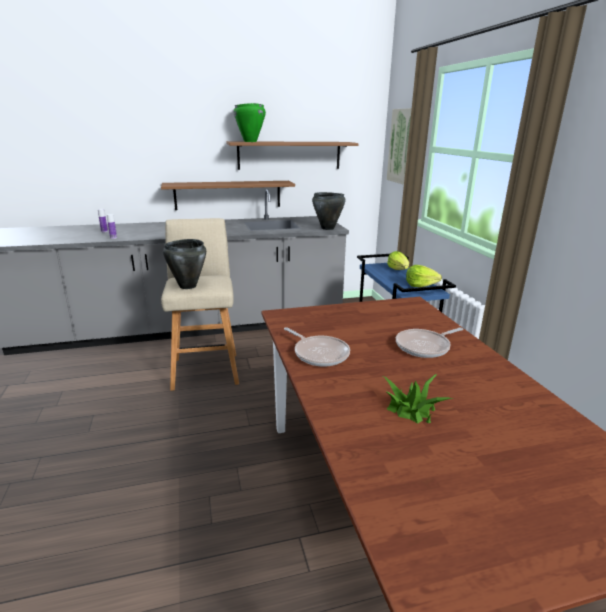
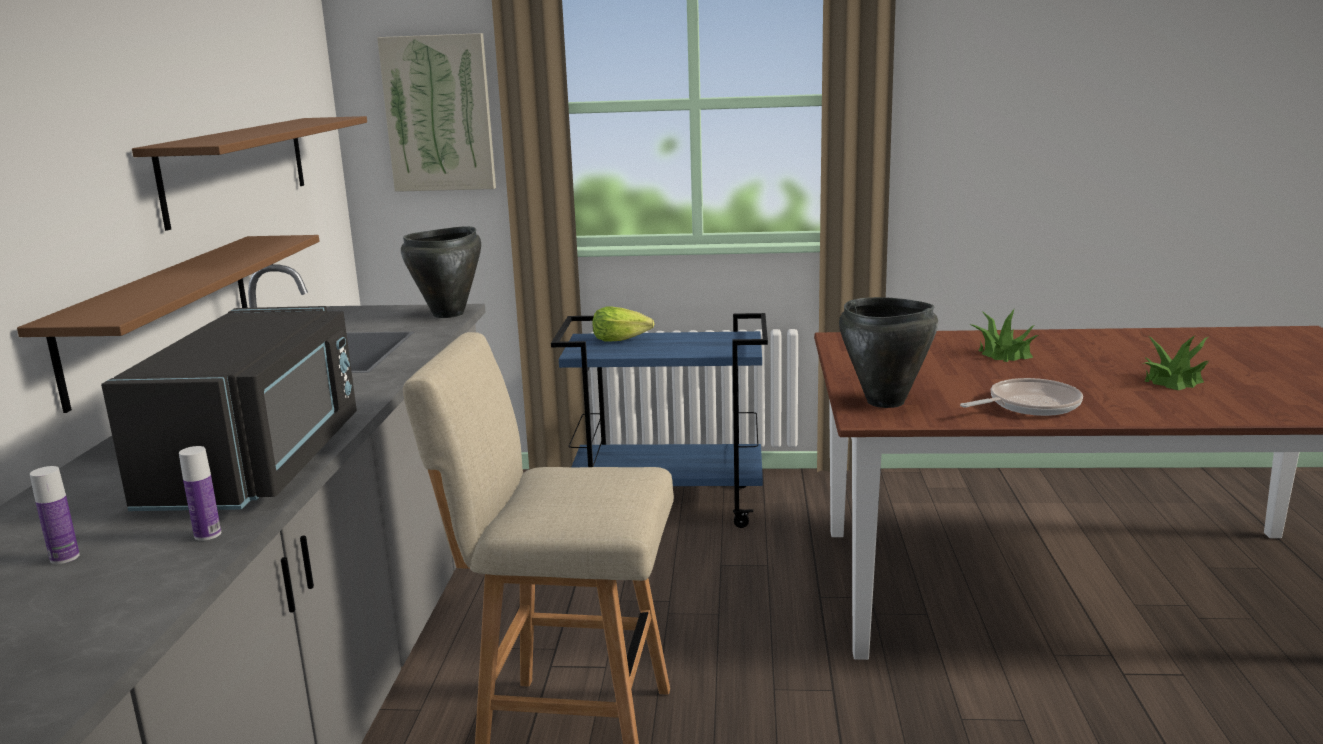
camera: 70 degrees left, 5 degrees down
(162, 234) = (262, 463): none -> black microwave
(187, 286) = (609, 502): black cooking pot -> black cooking pot (885, 402)
(250, 141) = (212, 139): green cooking pot -> none
(420, 285) = (711, 339): lettuce -> none
(425, 346) = (1004, 353): frying pan -> potted plant

